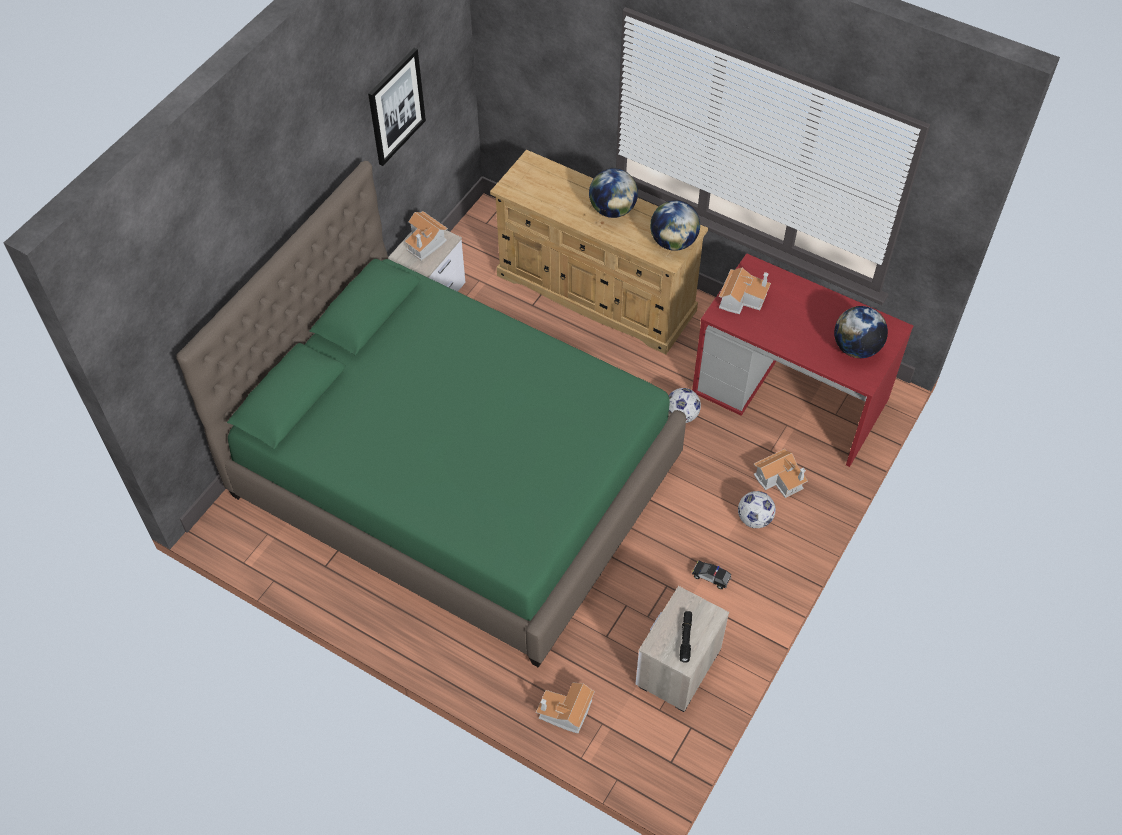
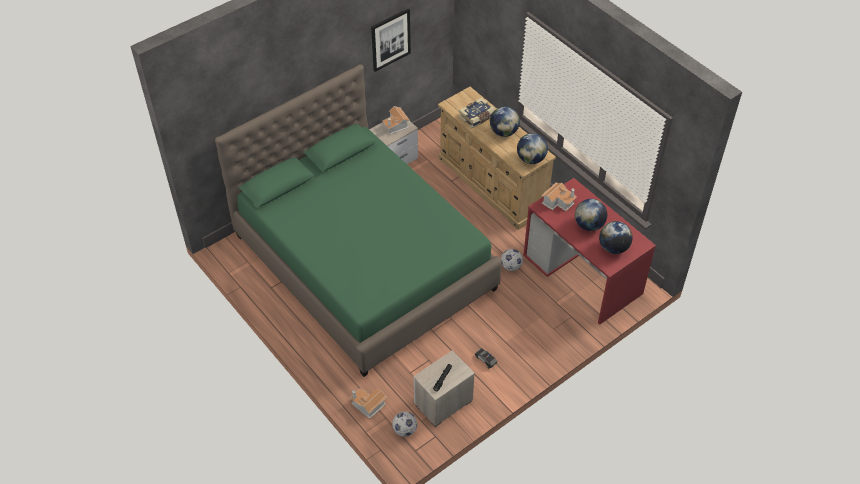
camera: 20 degrees right, 5 degrees down
(561, 197) = (477, 117): none -> book
(754, 519) = (527, 336): football -> football (405, 430)
(780, 479) = (553, 319): toy house -> none
(804, 322) = (589, 225): none -> globe

